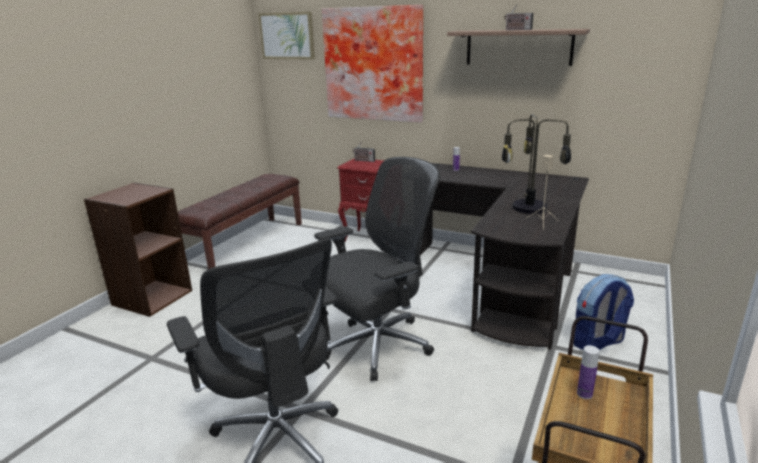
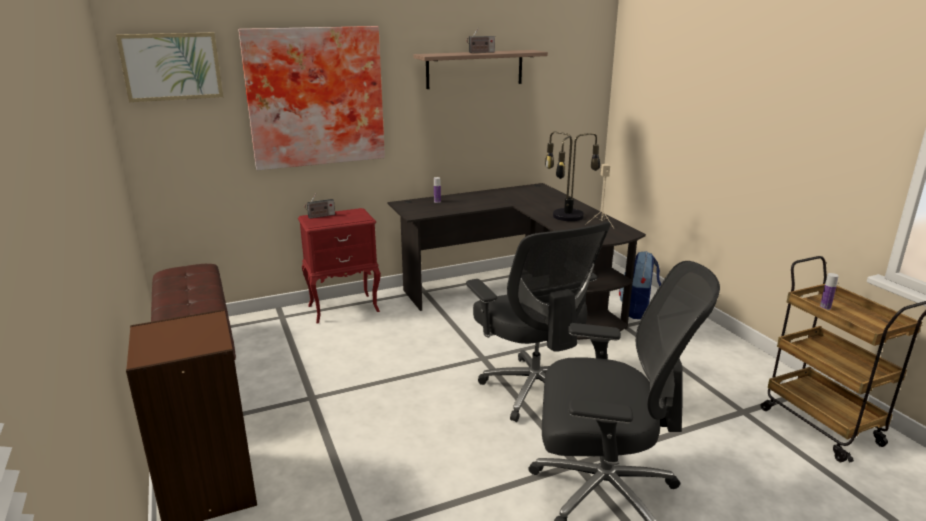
camera: 50 degrees left, 0 degrees up
(377, 347) = (533, 390): office chair -> office chair turned 150 degrees clockwise

